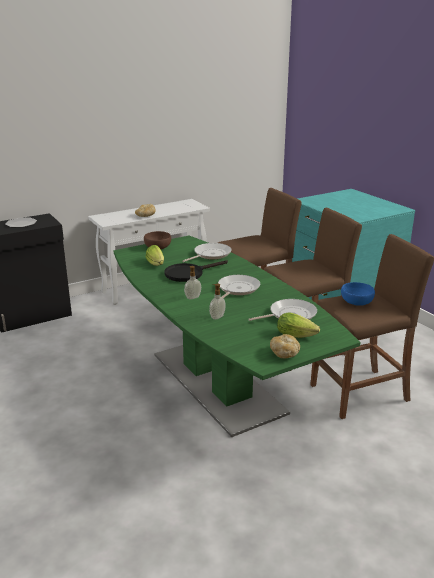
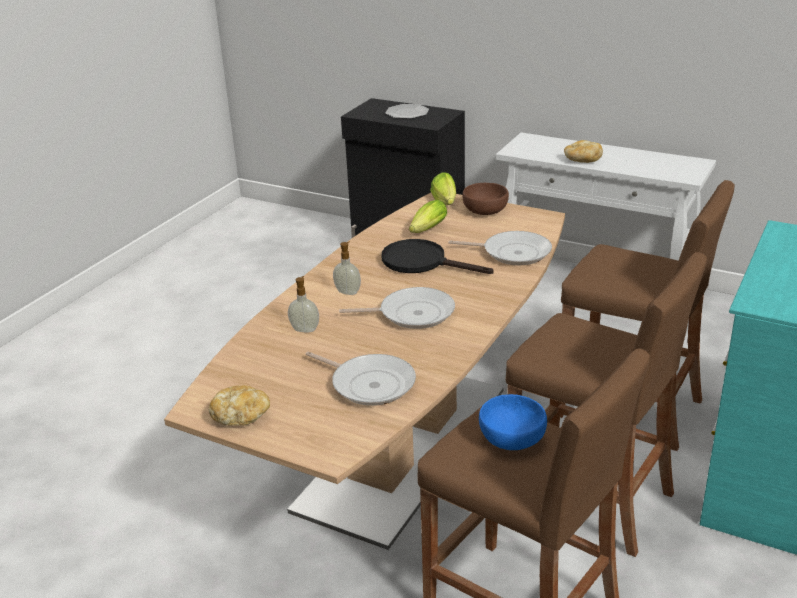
camera: 60 degrees right, 5 degrees up
(216, 382) = (405, 446): green dining table -> brown dining table
(298, 335) = (306, 411): lettuce -> lettuce (445, 202)

